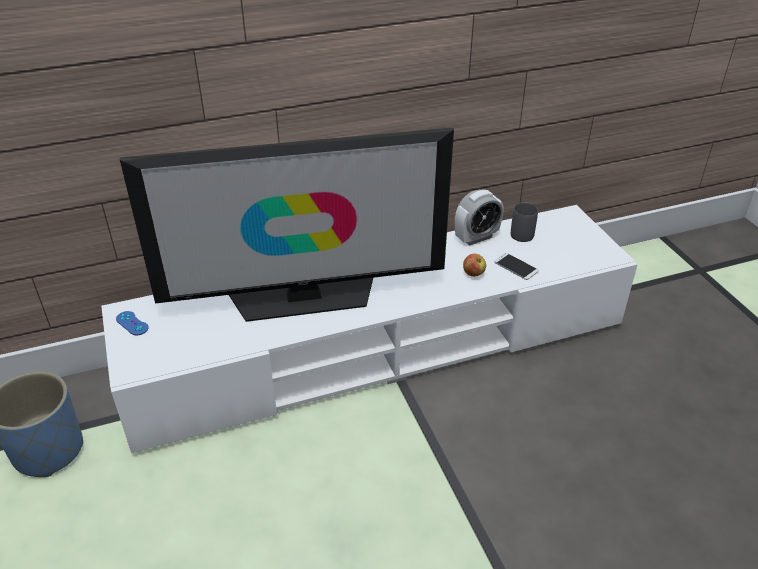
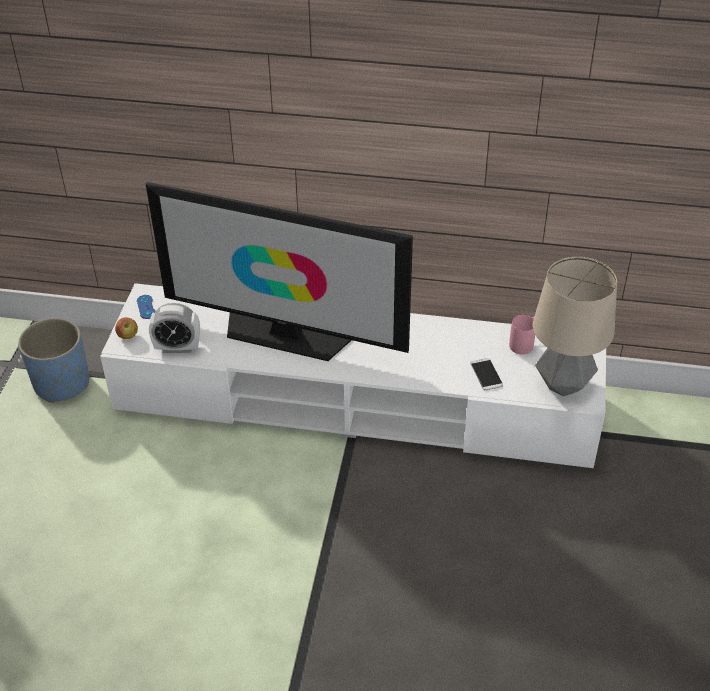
camera: 30 degrees right, 5 degrees up
(473, 274) = (442, 366): apple -> apple (128, 336)
(476, 238) = (476, 333): alarm clock -> alarm clock (177, 347)
(522, 232) = (524, 343): grey mug -> pink mug
(584, 252) = (564, 384): none -> table lamp

